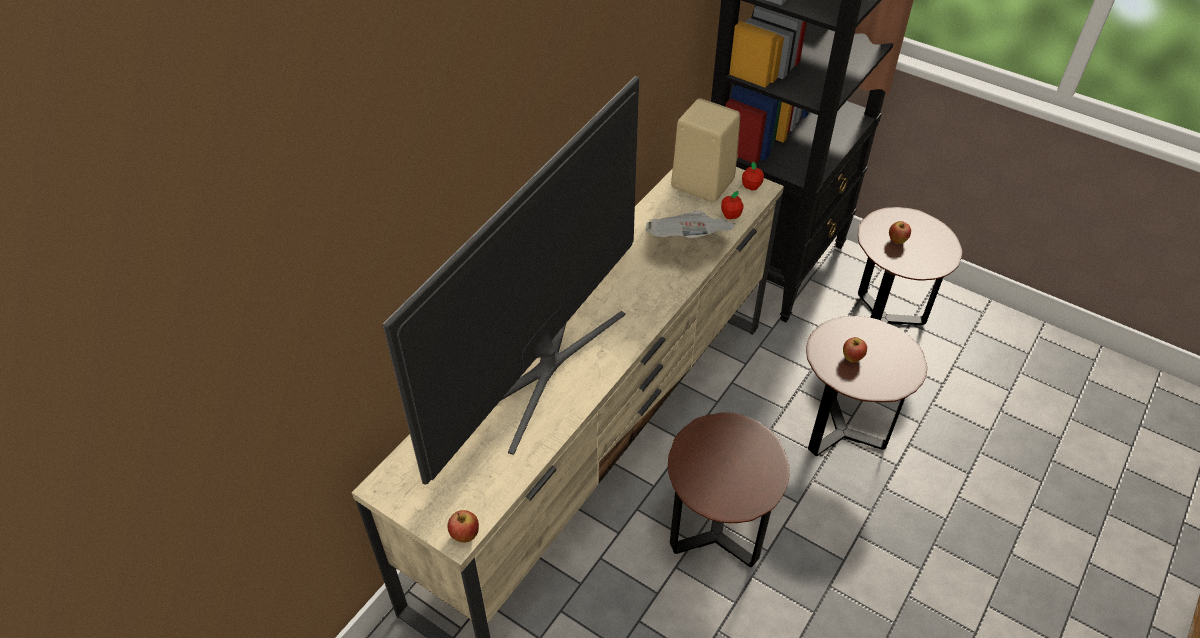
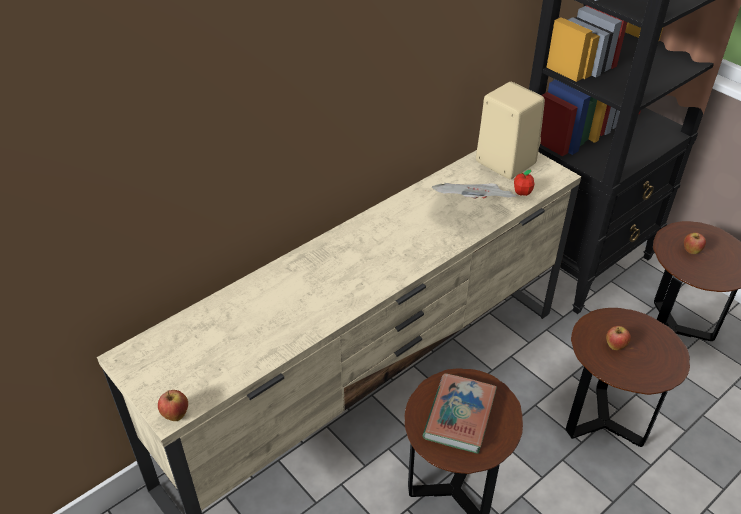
camera: 15 degrees right, 5 degrees down
(543, 365) = (304, 285): television -> none
(724, 464) = (459, 416): none -> book
(751, 187) = (550, 172): apple -> none

